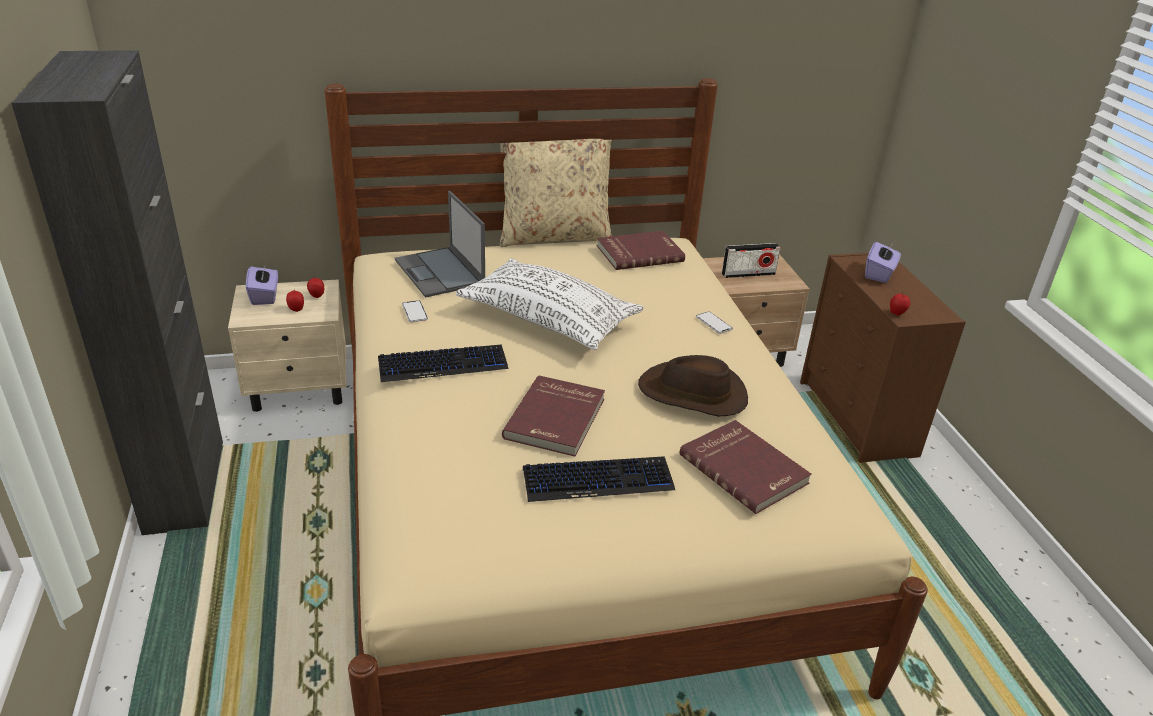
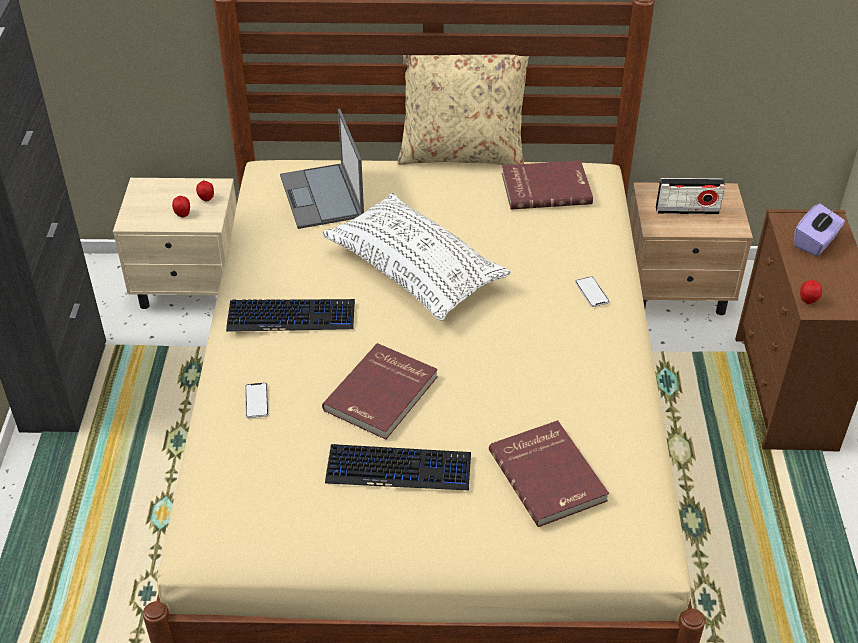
camera: 15 degrees right, 10 degrees up
(265, 296) = (155, 194): purple tissue box -> none
(414, 312) = (282, 247): phone -> phone (256, 401)
(693, 394) = (531, 381): brown hat -> none

